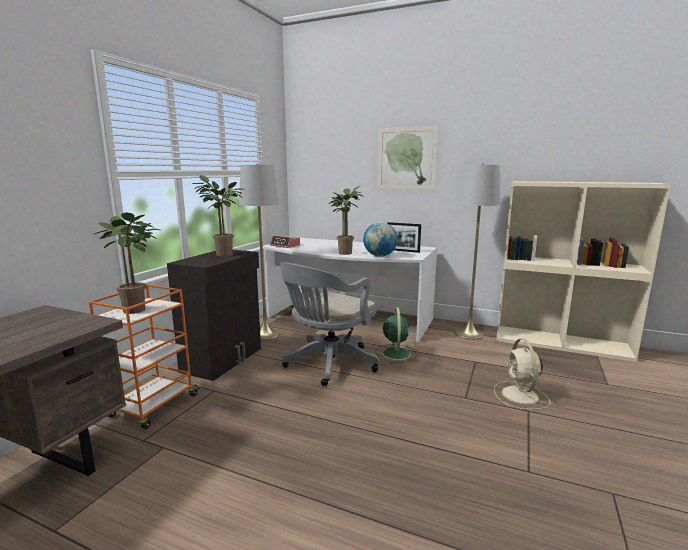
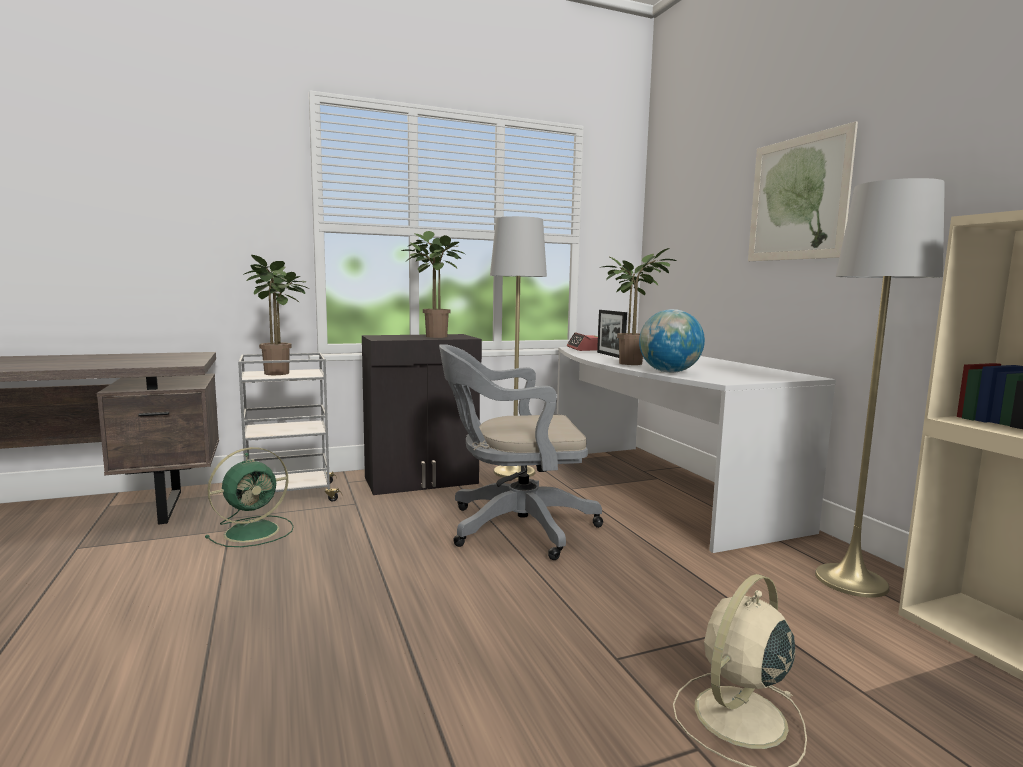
camera: 45 degrees right, 5 degrees down
(153, 407) = (290, 496): orange cart -> grey cart
(396, 353) = (637, 552): green fan -> green fan (254, 531)
(403, 251) = (739, 373): picture frame -> picture frame (610, 355)

